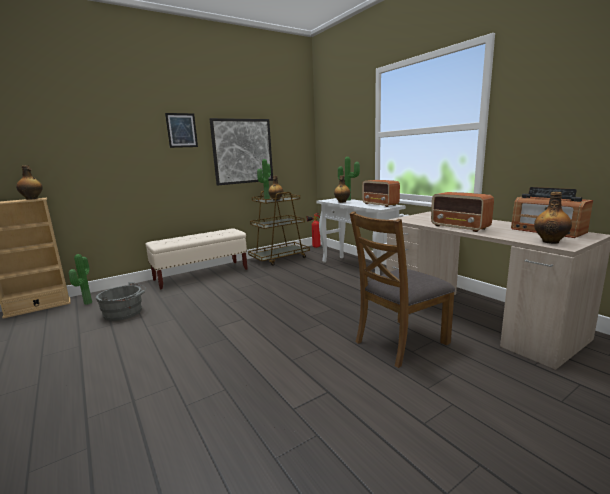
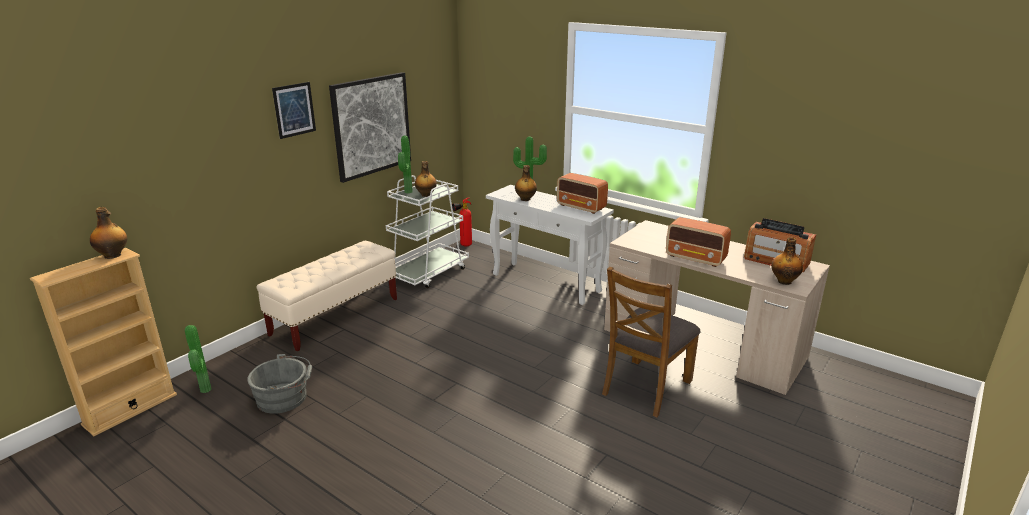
camera: 20 degrees left, 10 degrees up
(280, 258) = (428, 273): brown cart -> white cart

